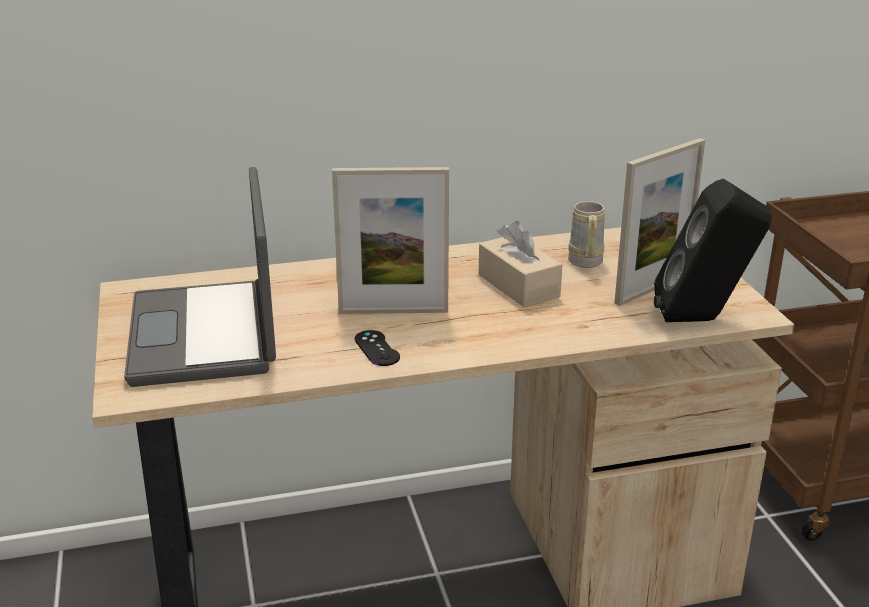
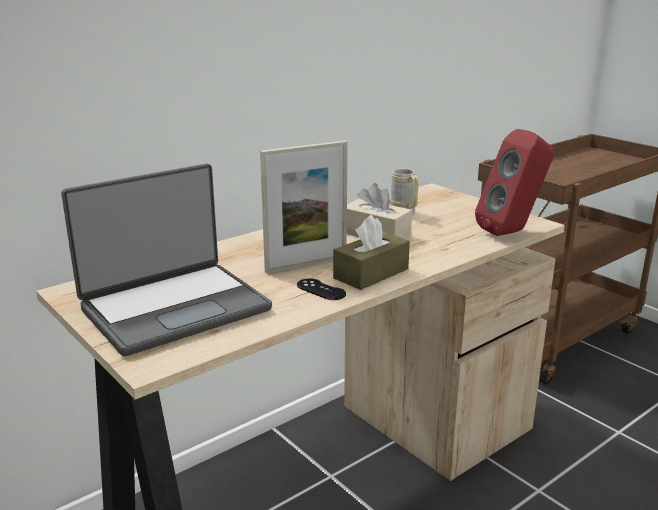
camera: 25 degrees left, 5 degrees down
(206, 334) = (174, 308): laptop -> laptop turned 90 degrees counterclockwise
(455, 340) = (371, 273): none -> brown tissue box
(652, 289) = (462, 221): picture frame -> none
(703, 320) = (512, 232): black speaker -> red speaker

